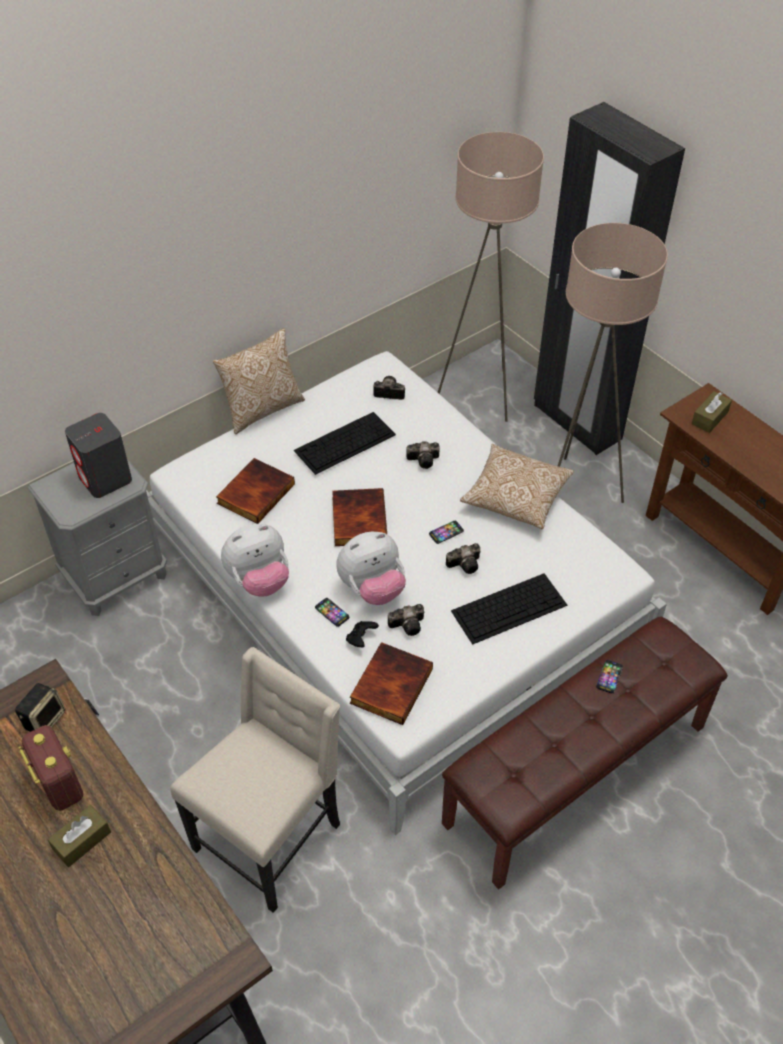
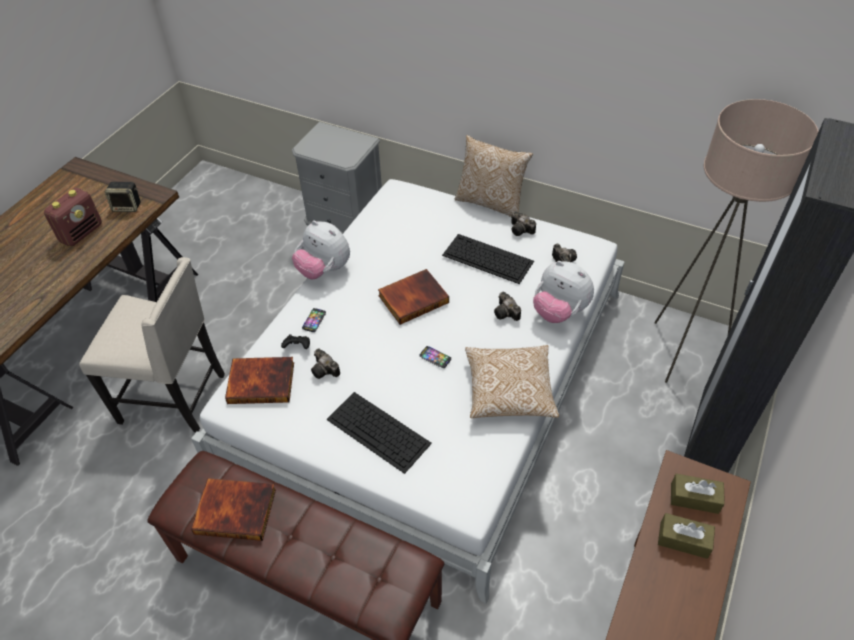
camera: 65 degrees right, 0 degrees up
(82, 840) = (42, 261): brown tissue box -> brown tissue box (683, 540)
(105, 479) = (344, 149): grey speaker -> none
(255, 493) = (404, 233): book -> book (236, 509)
(372, 588) = (349, 334): plush toy -> plush toy (559, 311)
(466, 564) = (409, 383): camera -> camera (522, 230)
(576, 491) = (622, 467): beige floor lamp -> none
(609, 677) = (338, 535): phone -> none

